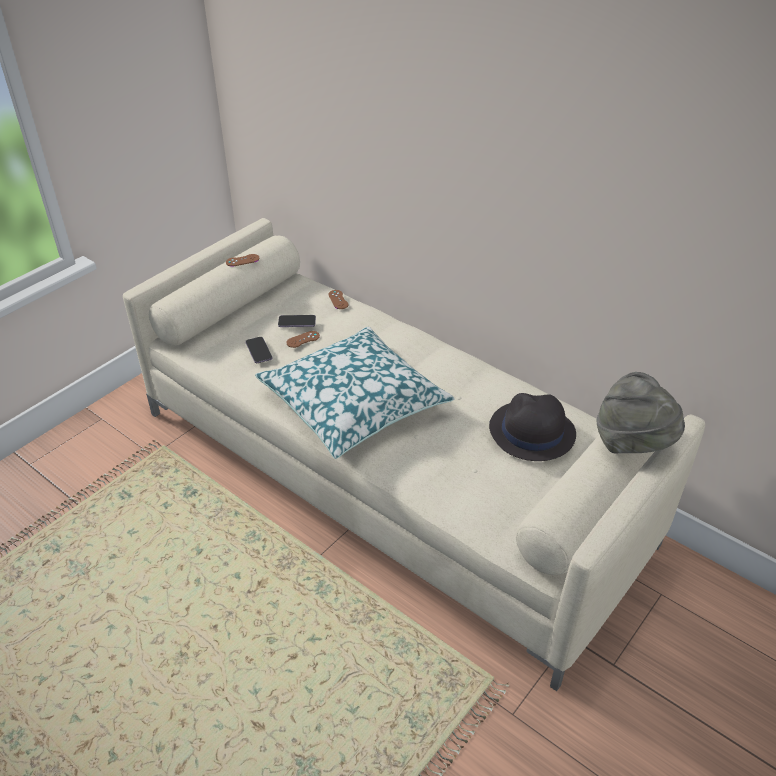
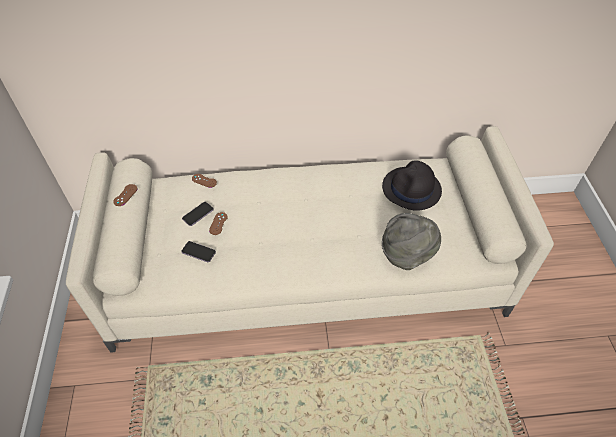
camera: 45 degrees left, 10 degrees up
(354, 403) = (302, 243): pillow -> none
(632, 444) = (486, 161): grey hat -> grey hat (407, 254)

